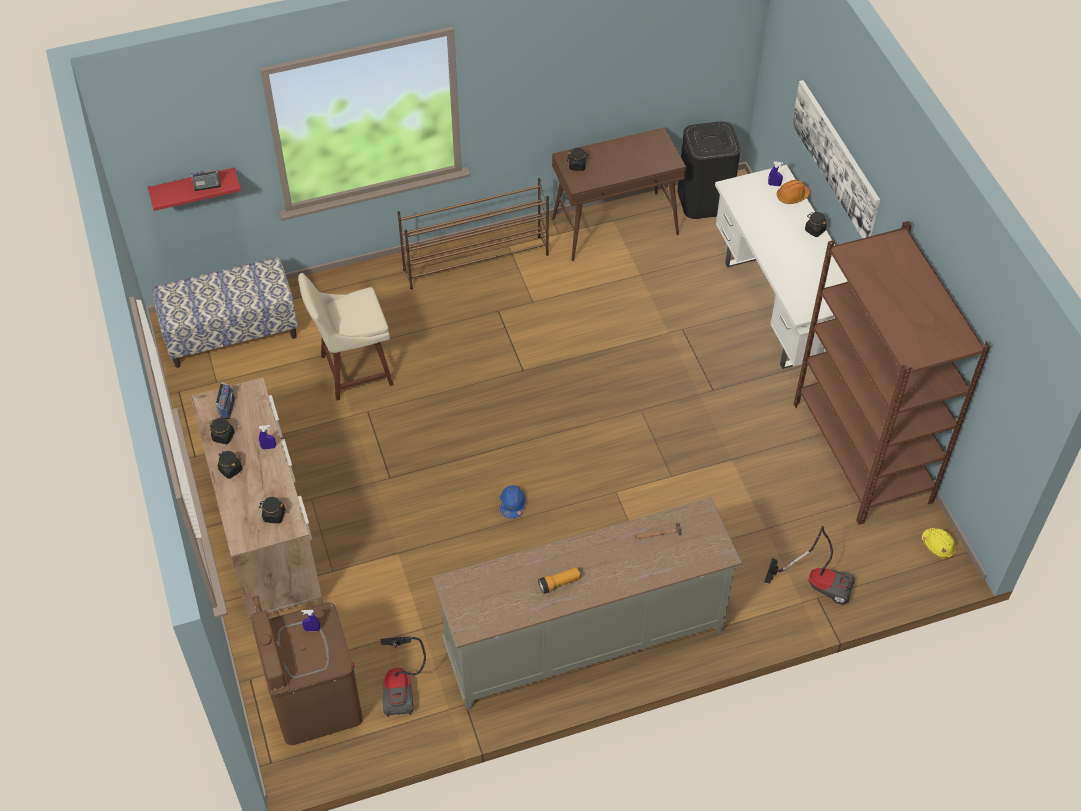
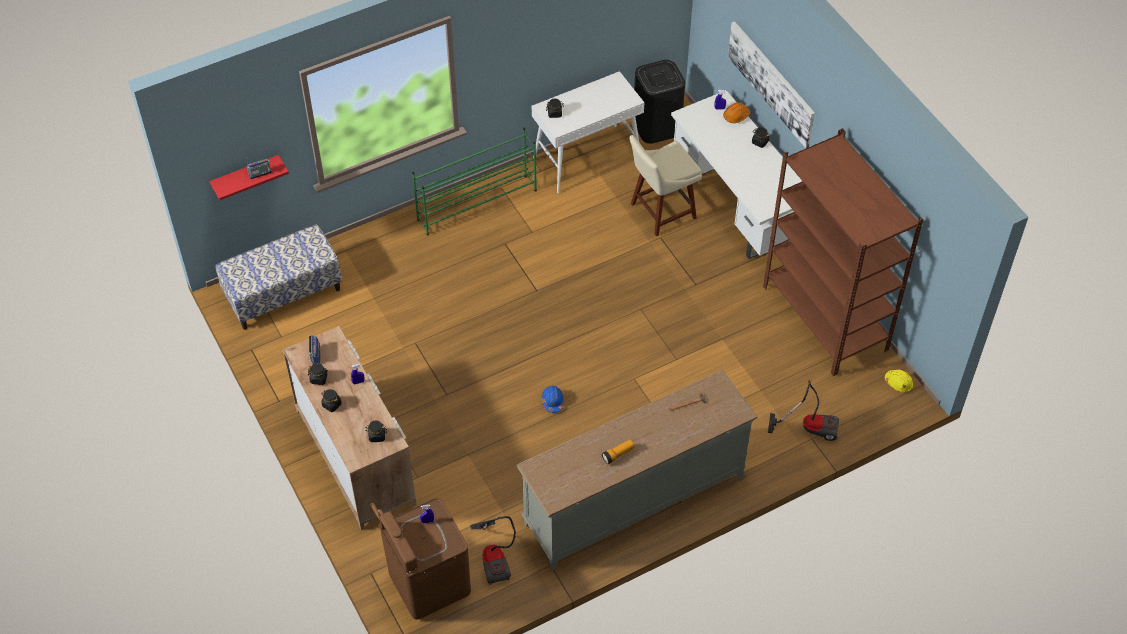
camera: 10 degrees left, 0 degrees up
(352, 370) = (394, 311): beige stool -> beige stool (660, 212)
(477, 262) = (478, 205): brown shoe rack -> green shoe rack
(615, 226) = (587, 158): brown console table -> white console table

